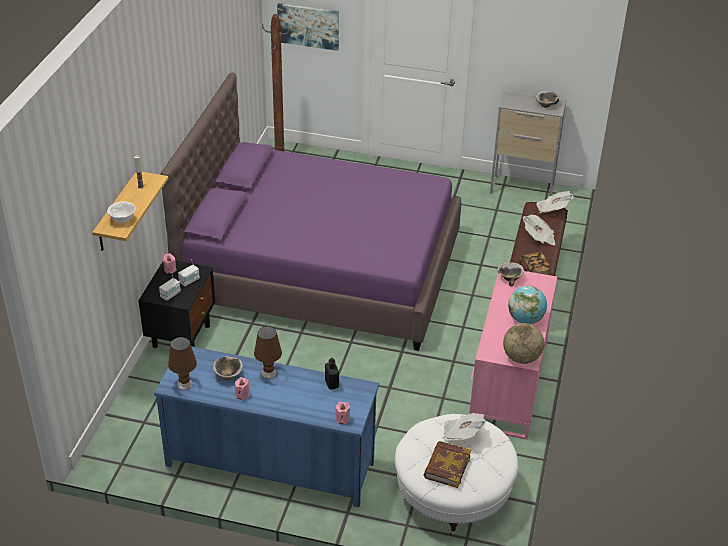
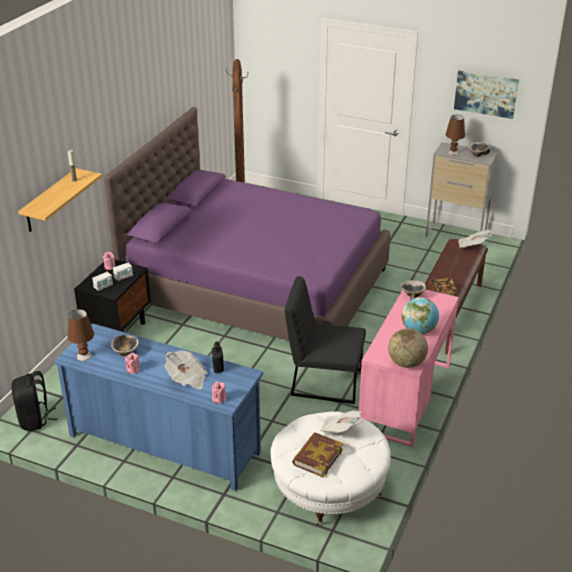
camera: 10 degrees right, 5 degrees down
(121, 451) = (35, 419): none -> black backpack
(123, 220) = (48, 204): white bowl -> none
(268, 373) = (163, 354): brown table lamp -> brown table lamp (453, 153)
(308, 26) = (273, 78): picture -> picture (486, 94)
(421, 376) = (324, 381): none -> black chair
(539, 238) = (454, 268): newspaper -> newspaper (187, 379)

